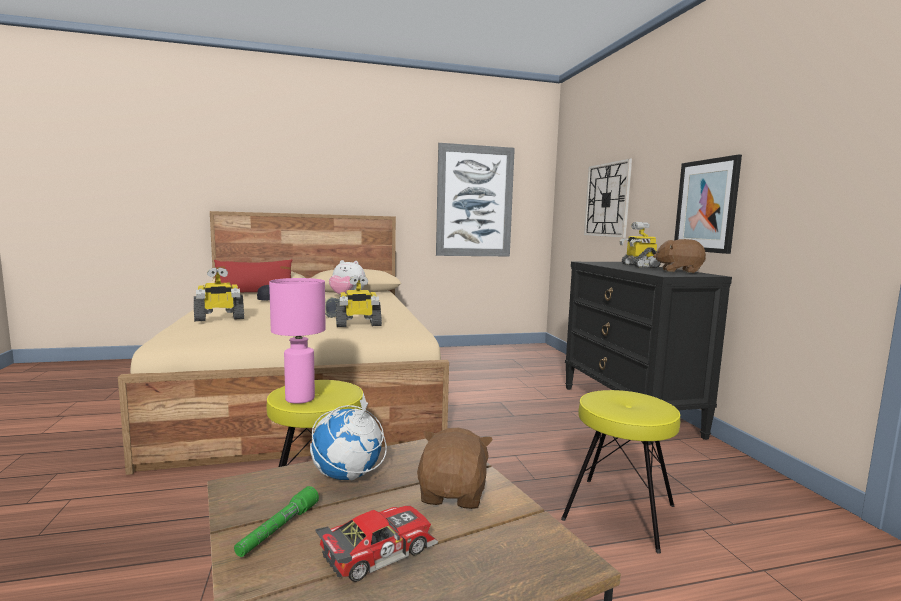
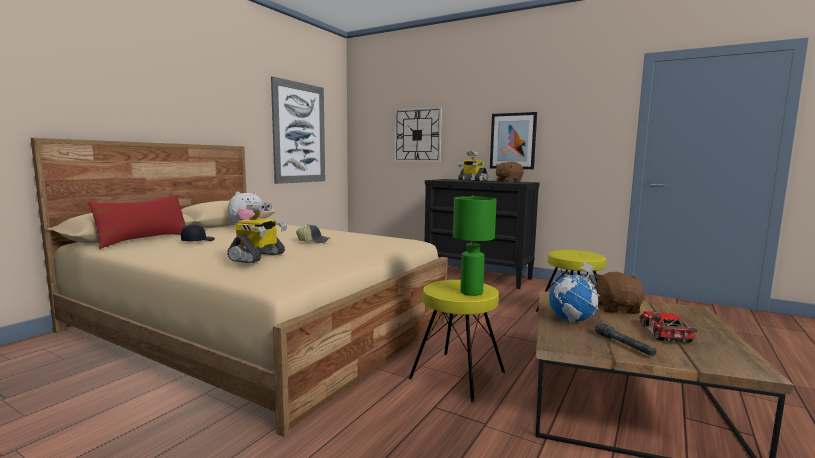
camera: 45 degrees left, 0 degrees up
(278, 529) = (624, 345): green flashlight -> grey flashlight
(299, 398) = (470, 292): pink table lamp -> green table lamp
(358, 324) = (365, 243): toy robot -> none
(453, 494) = (617, 308): brown plush toy -> brown plush toy turned 45 degrees clockwise

